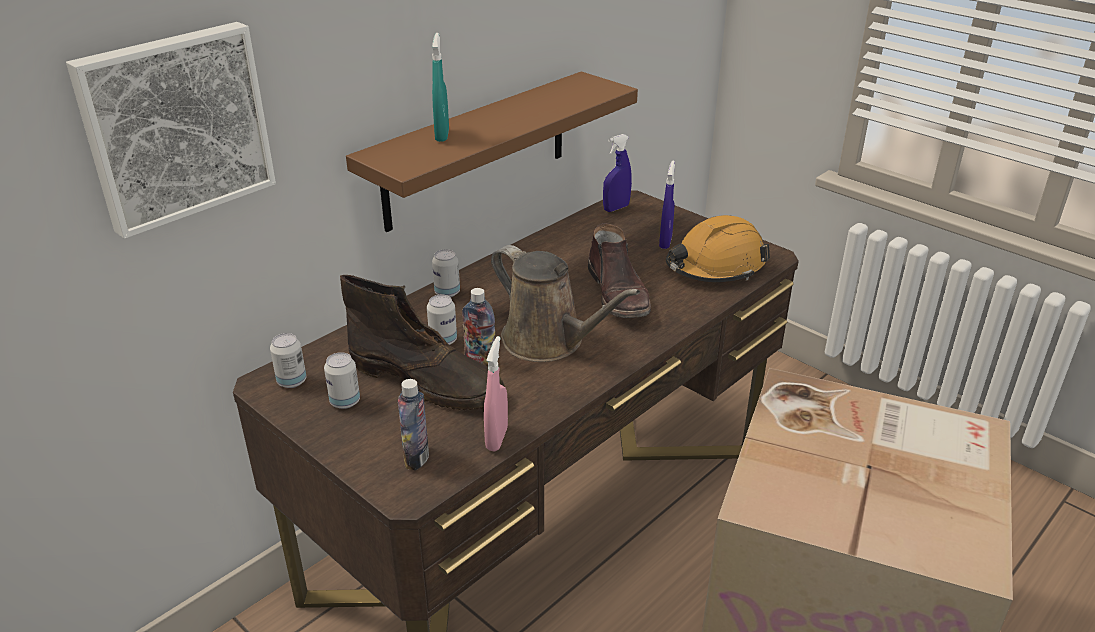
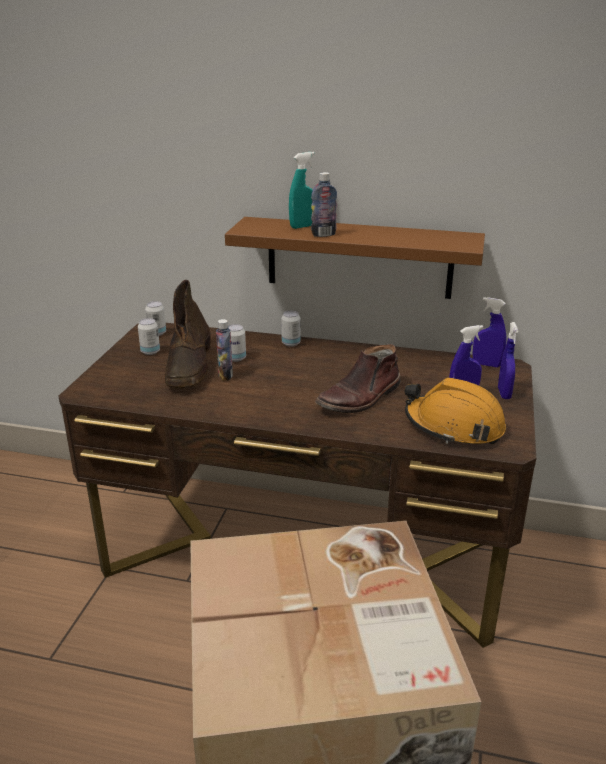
camera: 60 degrees right, 5 degrees down
(176, 126) = (137, 157): picture -> none
(416, 458) = (114, 386): bottle -> bottle (323, 234)
(496, 438) = (150, 403): pink spray bottle -> none
(548, 342) = (270, 390): brown watering can -> none
(677, 222) = (504, 393): none -> blue spray bottle

